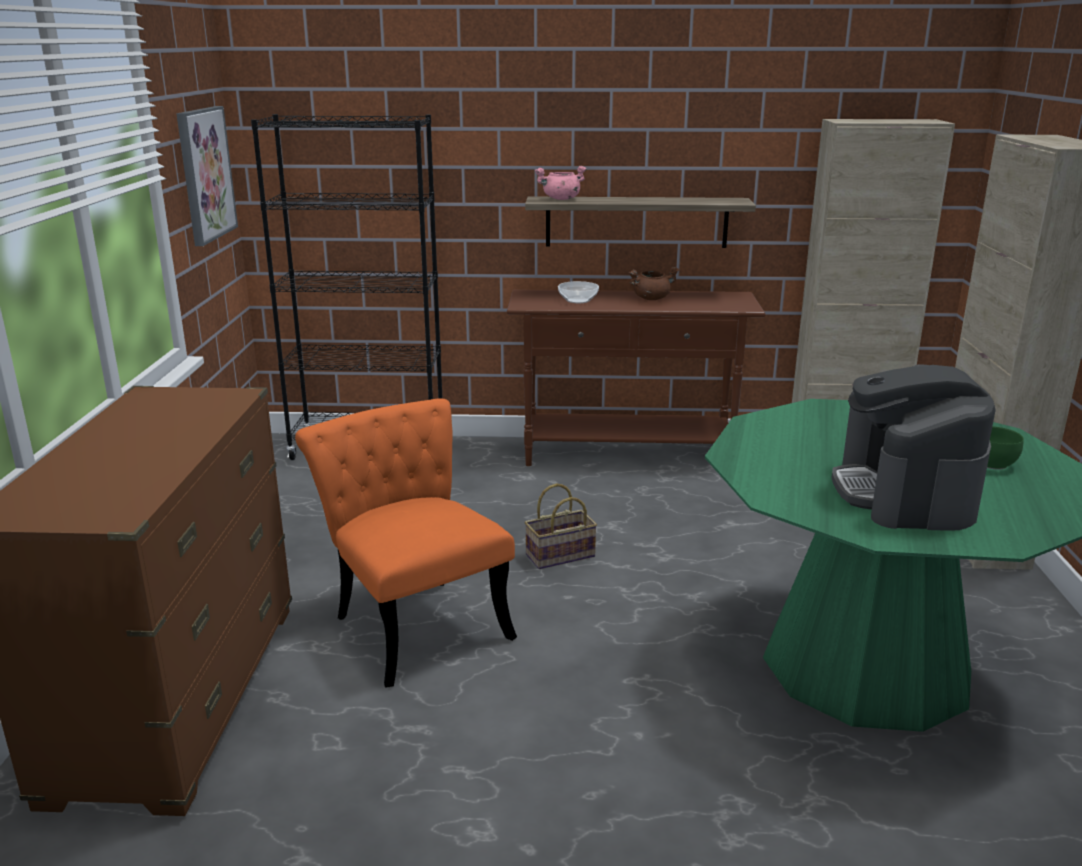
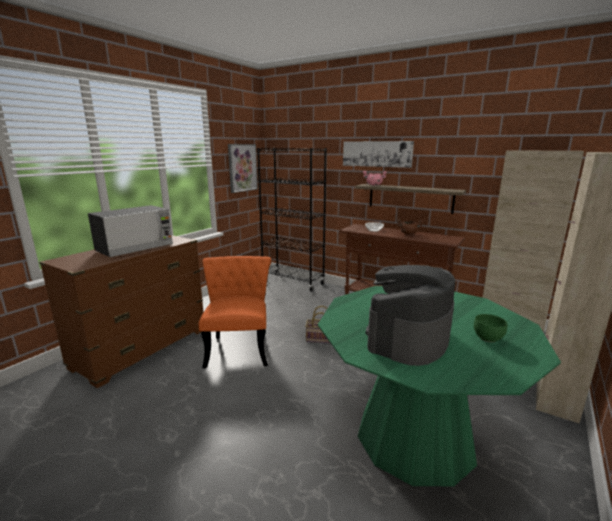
camera: 30 degrees right, 5 degrees down
(153, 438) = (135, 248): none -> microwave
(556, 127) = (377, 154): none -> picture

